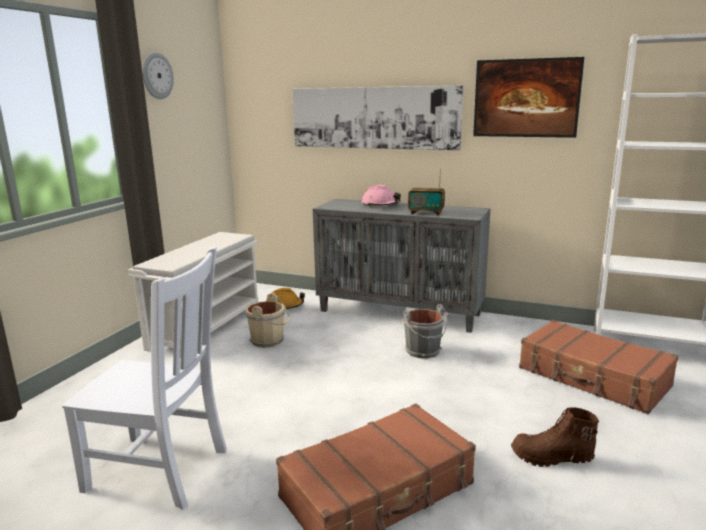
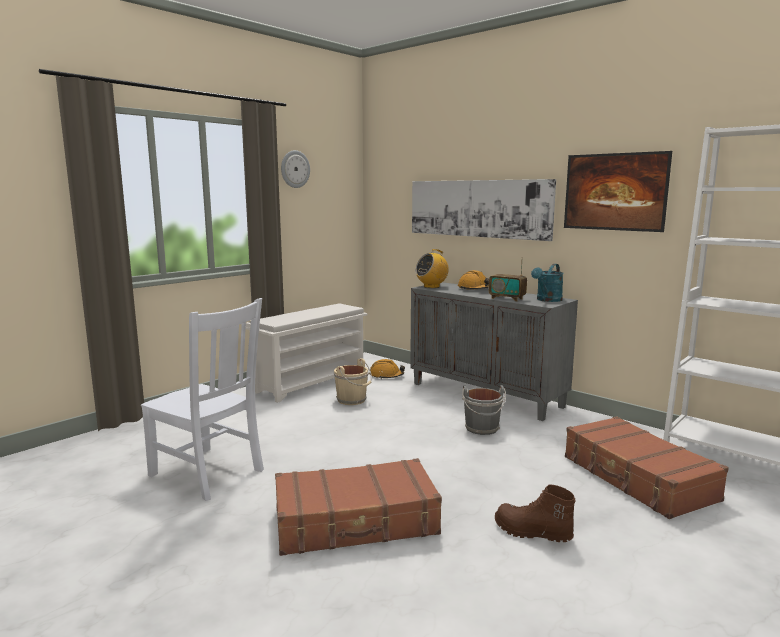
camera: 20 degrees right, 5 degrees down
(333, 205) = (431, 286): none -> radio
(380, 205) = (474, 289): pink hard hat -> orange hard hat
(465, 211) = (547, 300): none -> turquoise watering can

